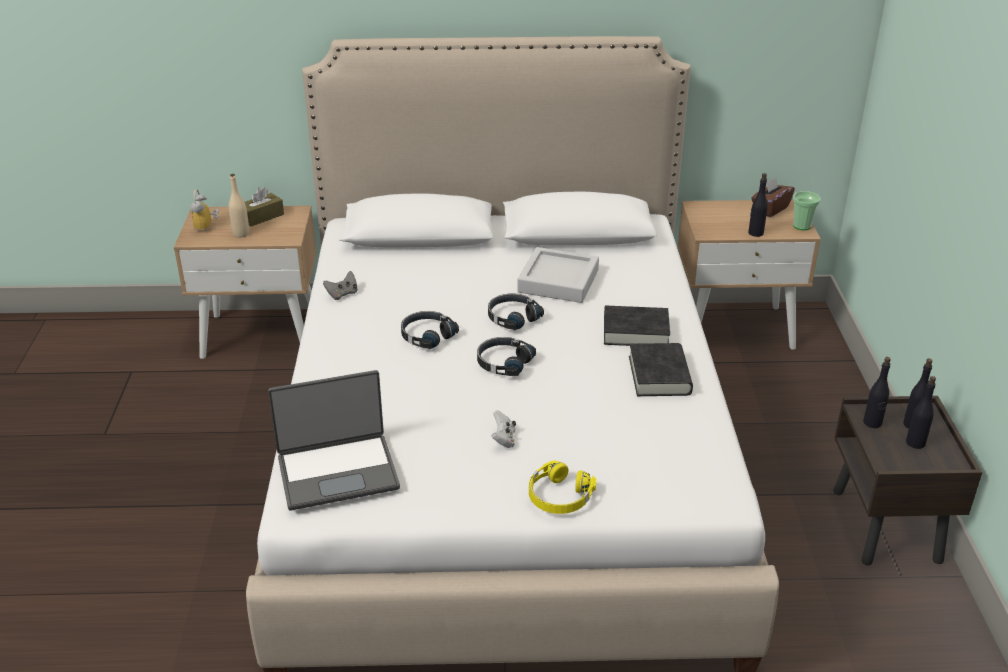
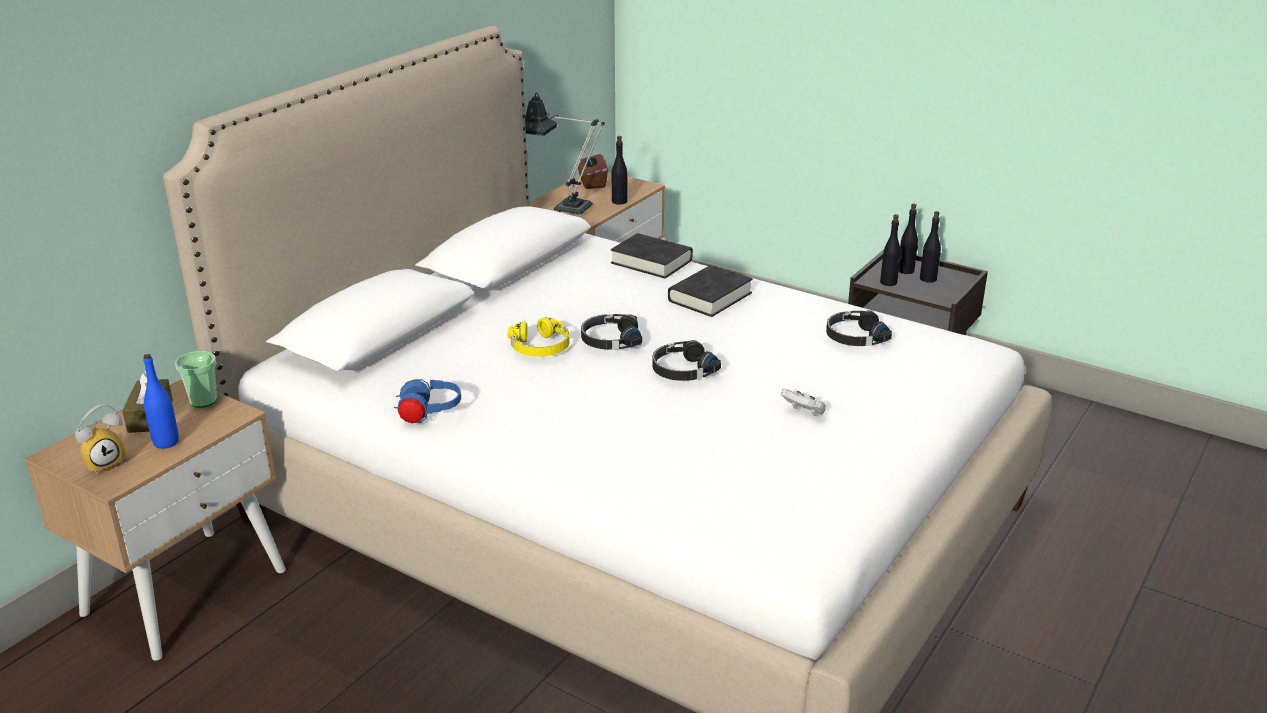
camera: 55 degrees left, 5 degrees down
(207, 228) = (105, 462): alarm clock -> alarm clock turned 75 degrees counterclockwise
(241, 234) = (166, 442): beige bottle -> blue bottle
(338, 471) = (770, 516): laptop -> none
(342, 294) = (429, 414): grey game controller -> blue headphones
(427, 335) = (582, 392): black headphones -> black headphones (855, 337)
(558, 281) = (578, 299): grey tray -> none
(559, 496) = (916, 416): yellow headphones -> yellow headphones (540, 347)
(659, 375) = (788, 312): black book -> black book (651, 262)
(709, 217) = (565, 207): none -> table lamp
(802, 226) = (636, 183): cup -> cup (203, 401)

